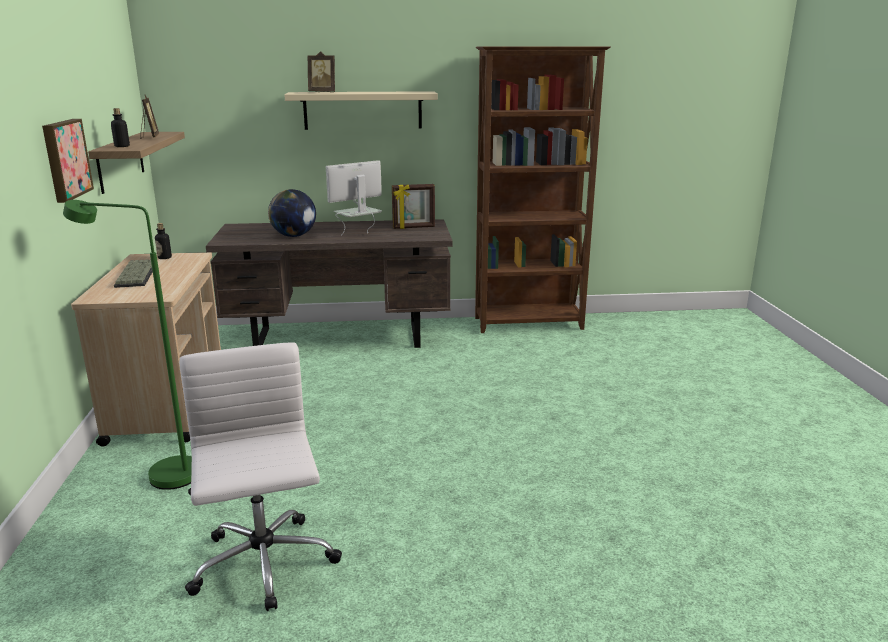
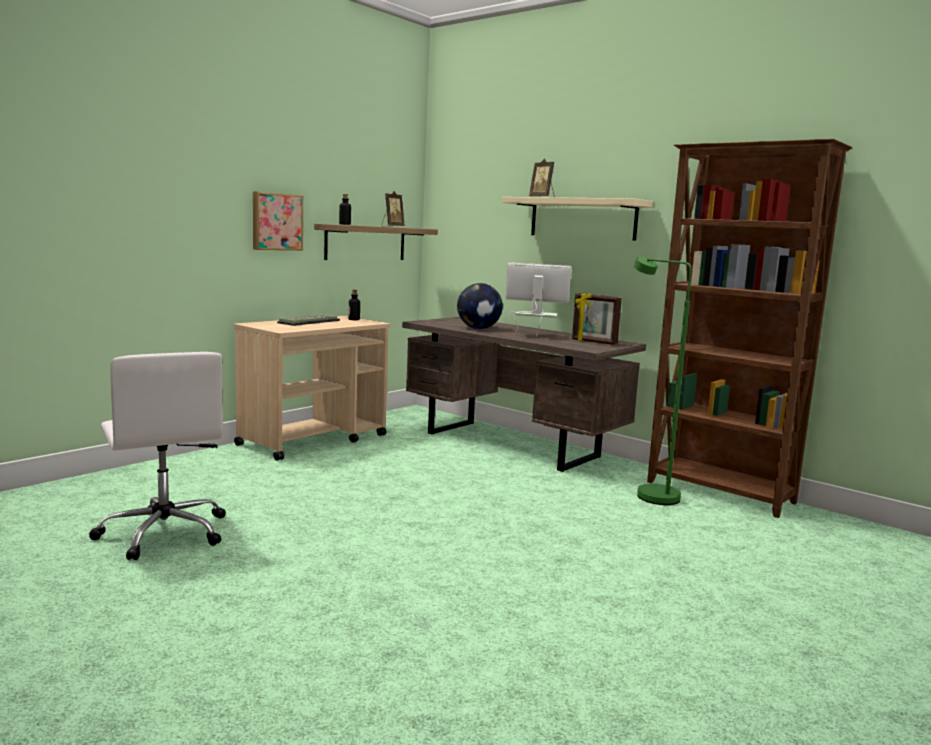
camera: 45 degrees right, 10 degrees down
(162, 474) = (229, 469): green floor lamp -> green floor lamp (649, 493)
(264, 565) = (164, 533): white office chair -> white office chair turned 120 degrees clockwise

